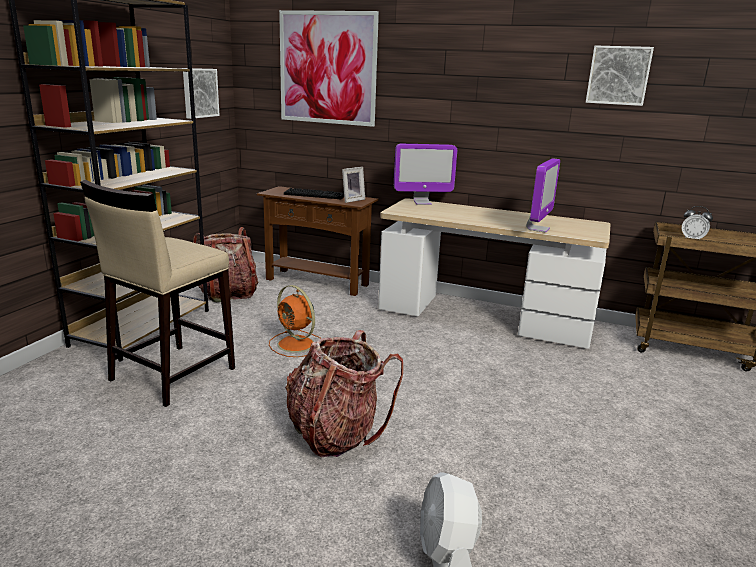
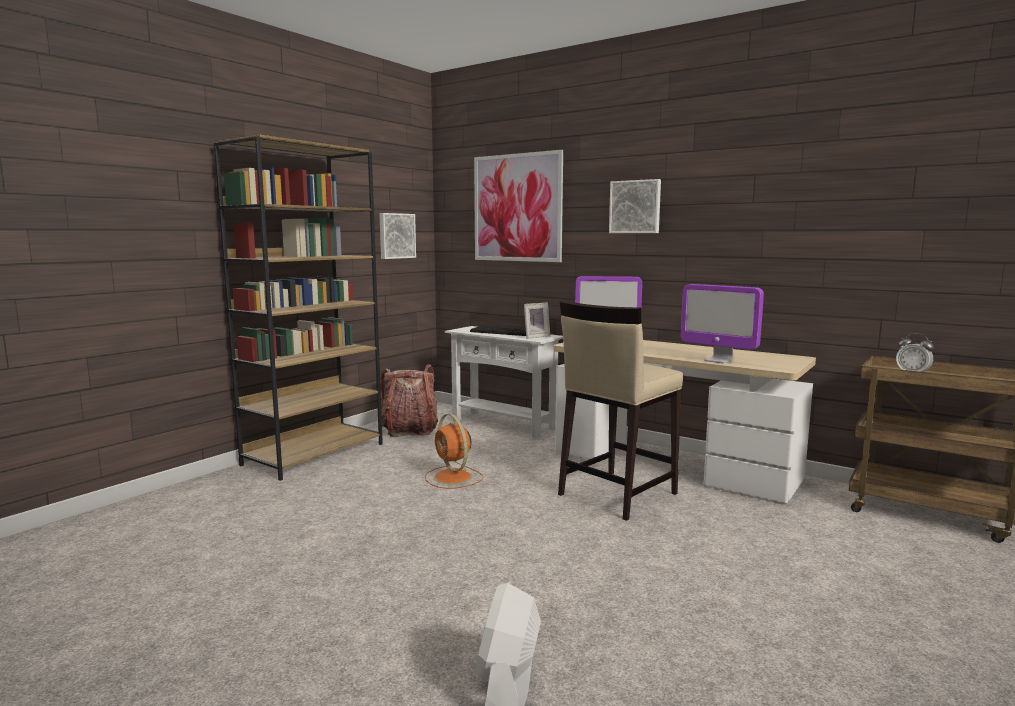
camera: 15 degrees right, 10 degrees down
(171, 374) = (319, 494): beige stool -> beige stool (616, 494)
(317, 282) = (503, 424): brown console table -> white console table
(335, 433) = (451, 558): backpack -> none
(537, 229) = (718, 360): monitor -> monitor turned 90 degrees clockwise
(618, 75) = (811, 193): picture -> picture (635, 207)

